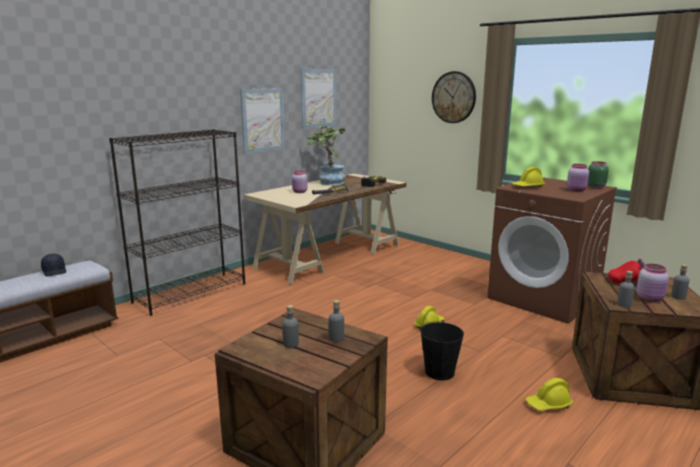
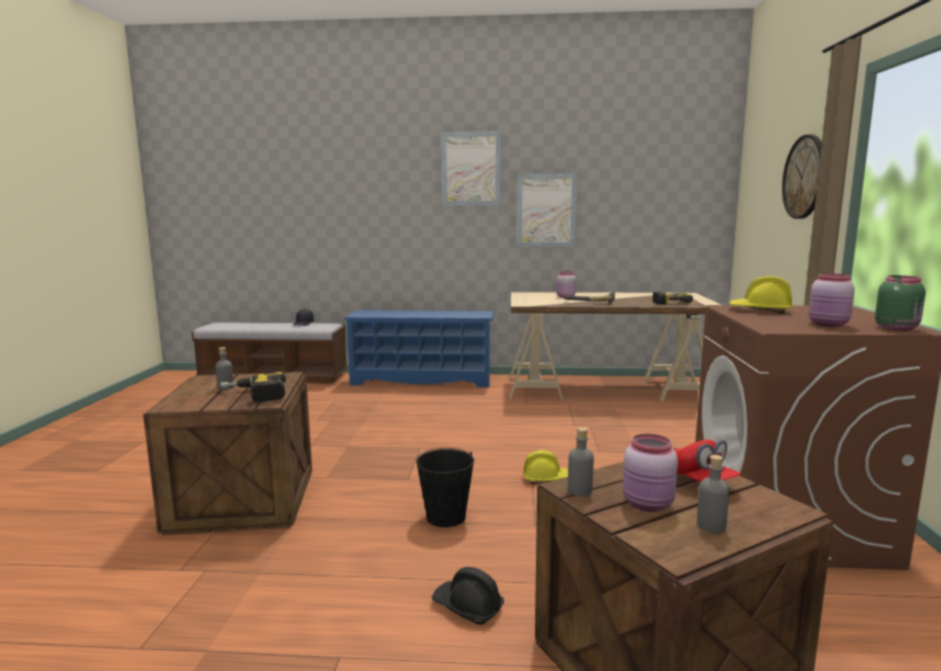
camera: 50 degrees right, 5 degrees down
(191, 293) = (422, 380): black bookcase -> blue shoe rack
(318, 98) = (637, 187): picture -> picture (471, 169)
(328, 183) = (626, 295): potted plant -> none
(336, 338) = (254, 395): grey bottle -> power drill
(548, 404) = (467, 607): yellow hard hat -> black hard hat

